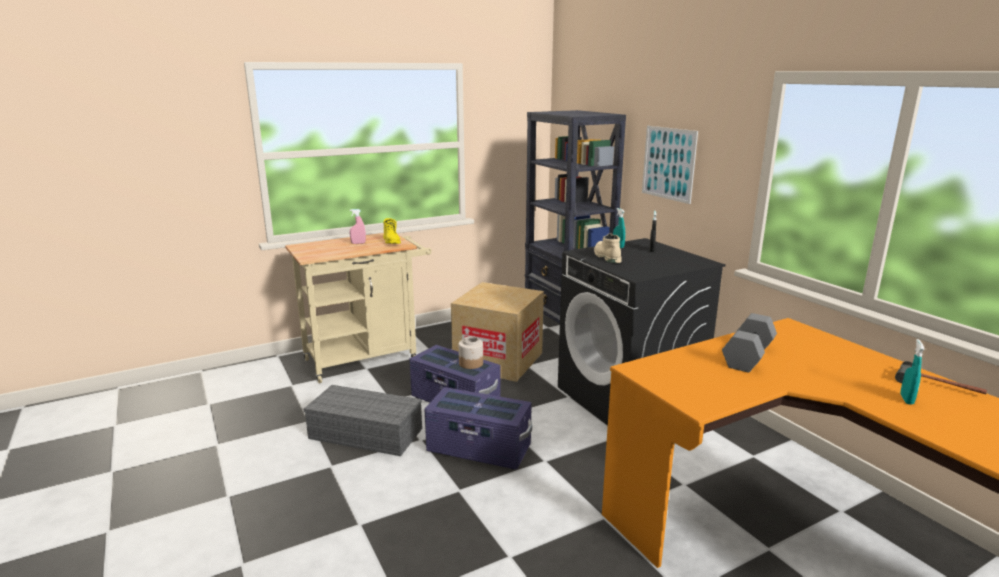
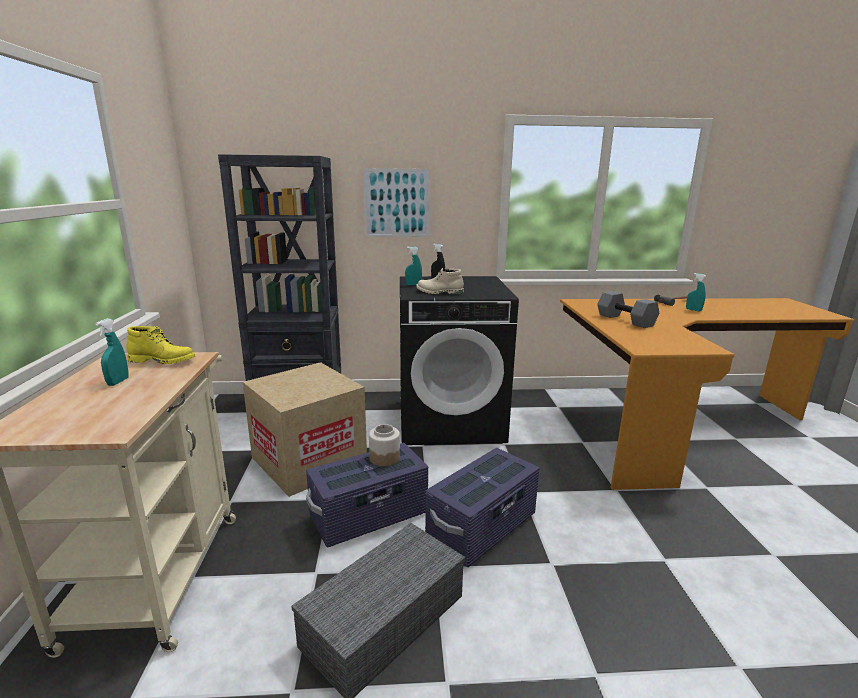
camera: 65 degrees left, 0 degrees up
(358, 243) = (118, 382): pink spray bottle -> turquoise spray bottle

